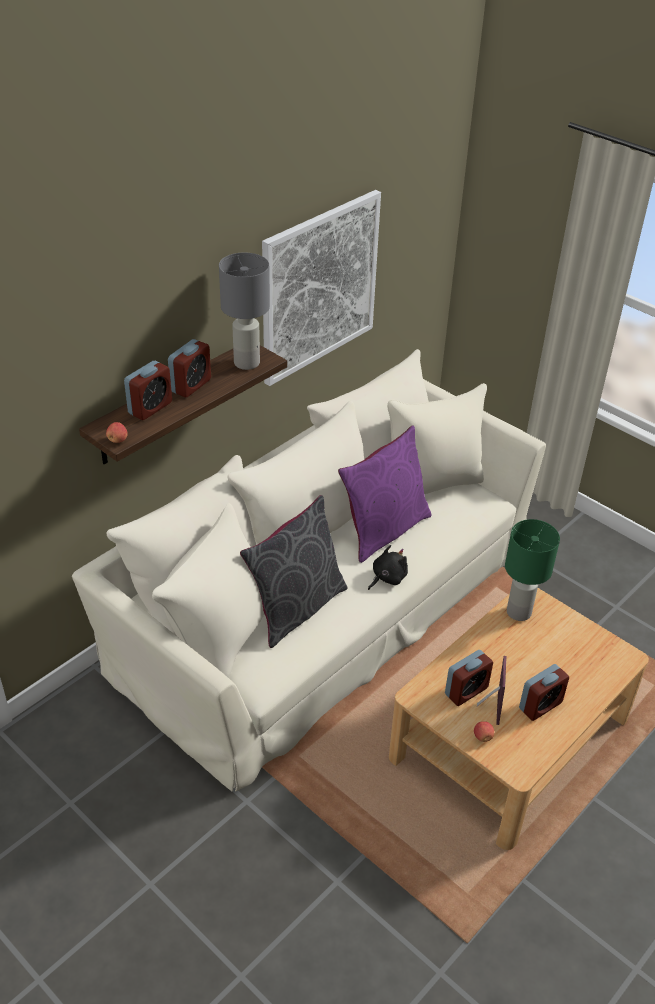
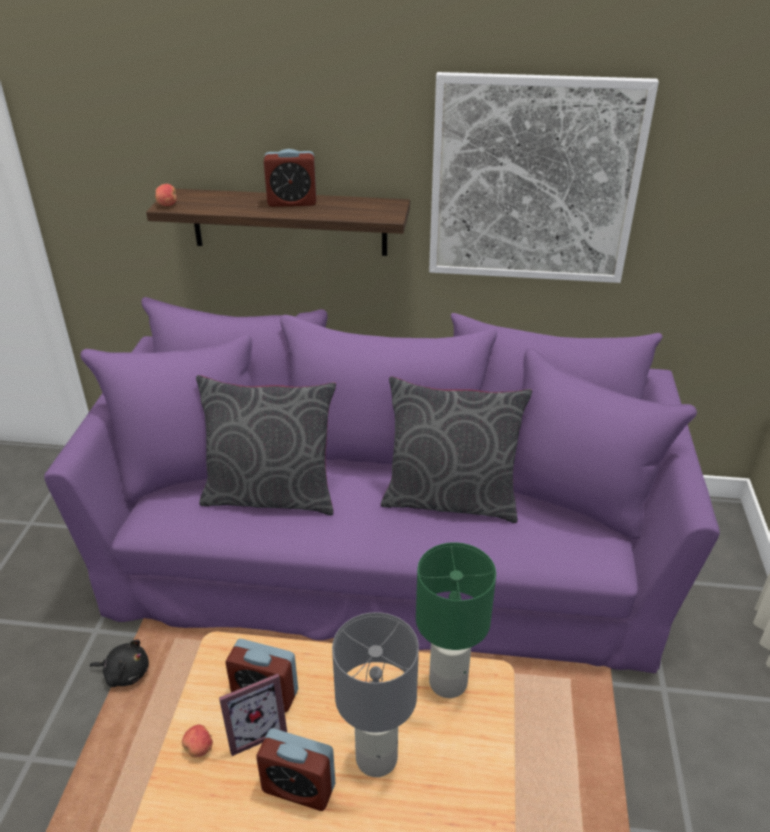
camera: 55 degrees right, 5 degrees down
(150, 408) = (233, 200): alarm clock -> none
(246, 363) = (366, 209): grey table lamp -> grey table lamp (376, 757)
(325, 608) = (385, 554): beige sofa -> purple sofa
(384, 530) = (450, 499): purple pillow -> grey pillow
(387, 577) = (380, 537): black plush toy -> black plush toy (125, 673)

